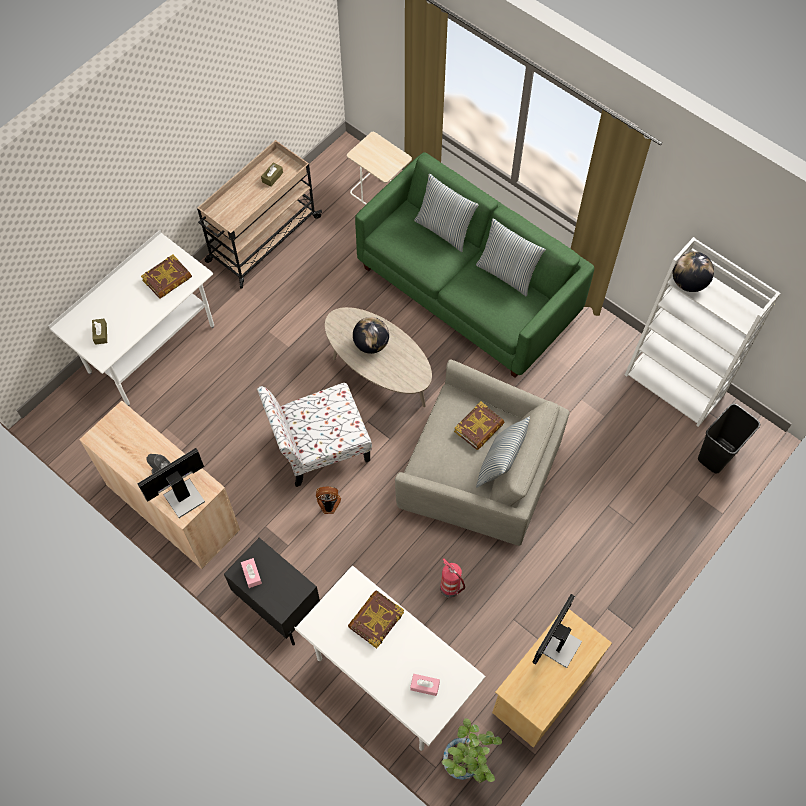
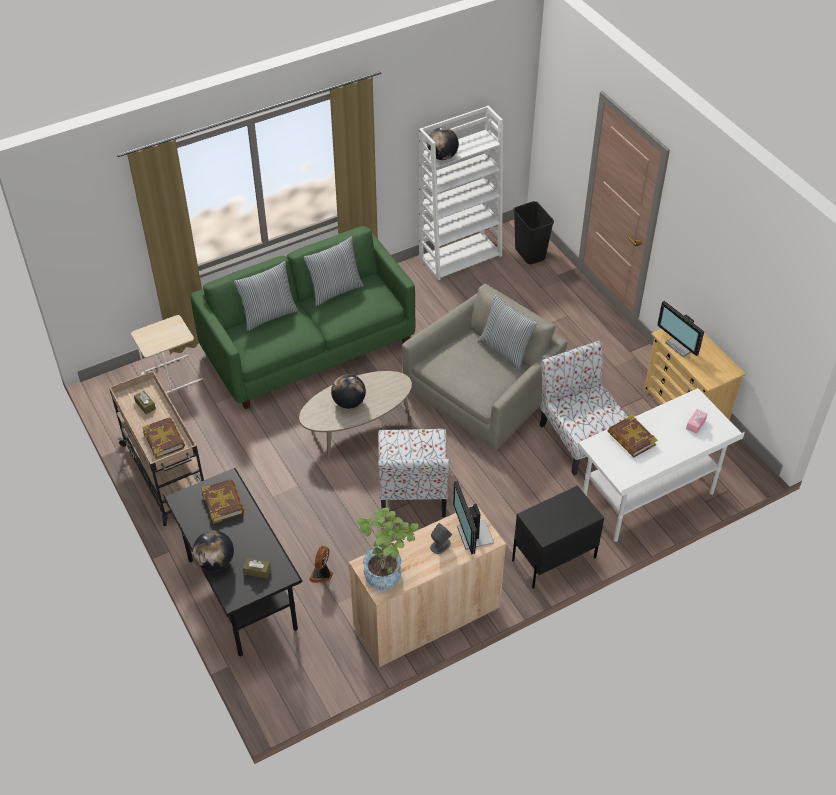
camera: 70 degrees left, 15 degrees down
(101, 299) = (215, 562): none -> globe
(151, 349) = (241, 595): white desk -> black desk
(251, 574) = (550, 527): pink tissue box -> none
(328, 504) = (472, 498): fan -> fan (322, 574)
(451, 588) = (581, 438): fire extinguisher -> chair
(466, 764) = (730, 470): potted plant -> potted plant (387, 572)
(479, 428) = (467, 353): book -> book (164, 440)

